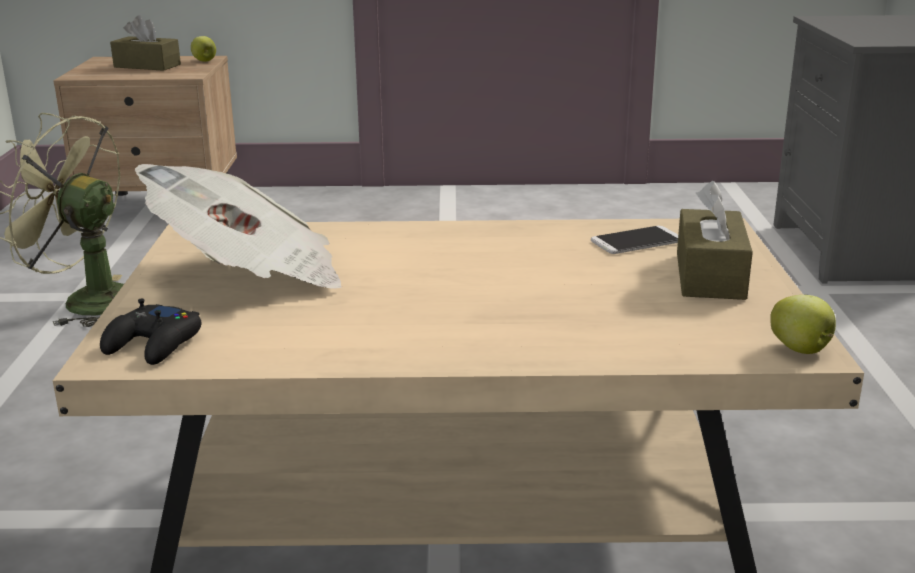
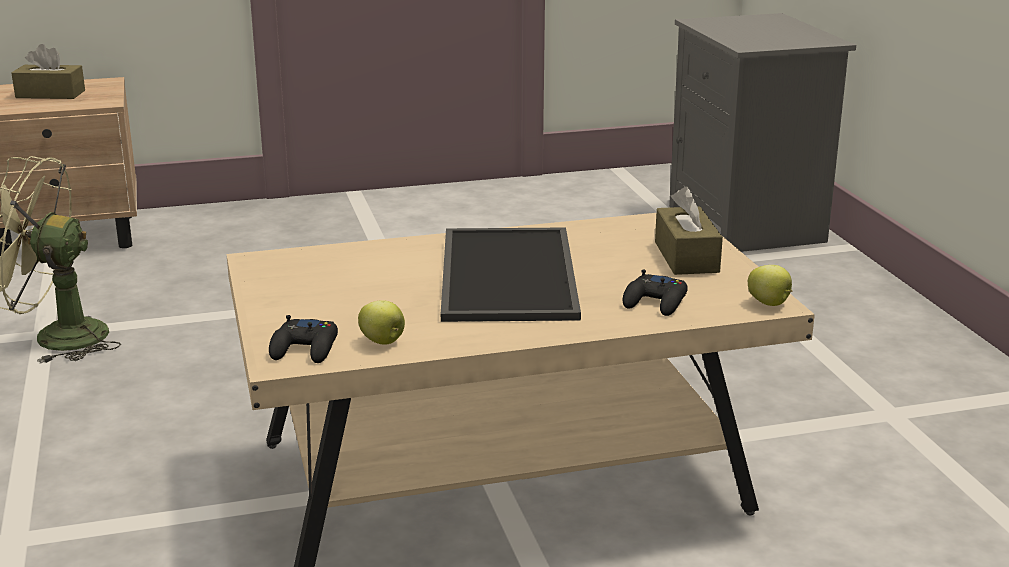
camera: 15 degrees left, 0 degrees up
(204, 61) = (107, 85): apple -> apple (383, 342)
(251, 275) = (336, 290): newspaper -> none
(463, 274) = (504, 273): none -> tray
(636, 241) = (620, 235): phone -> none
(639, 331) = (656, 302): none -> black game controller

